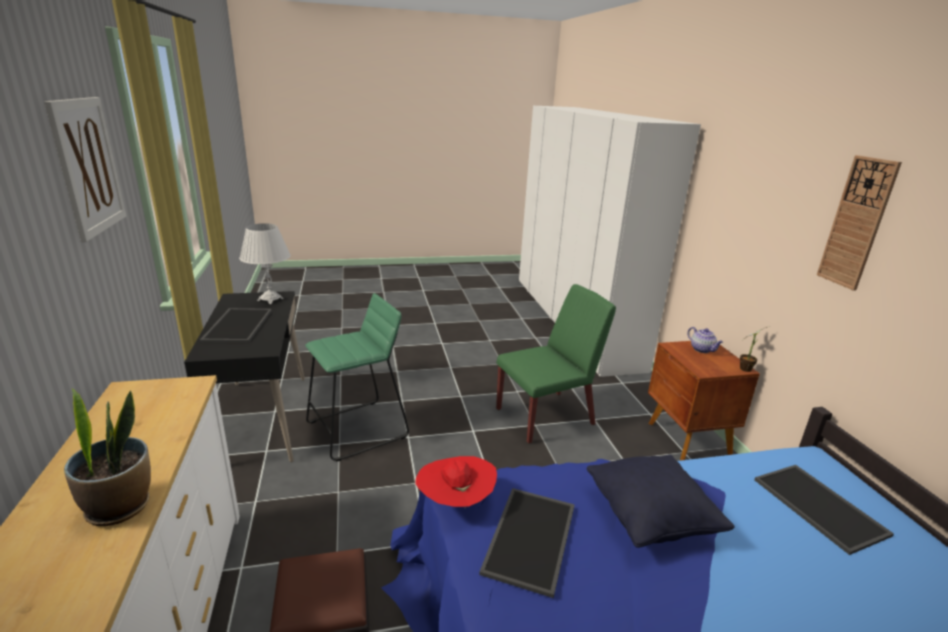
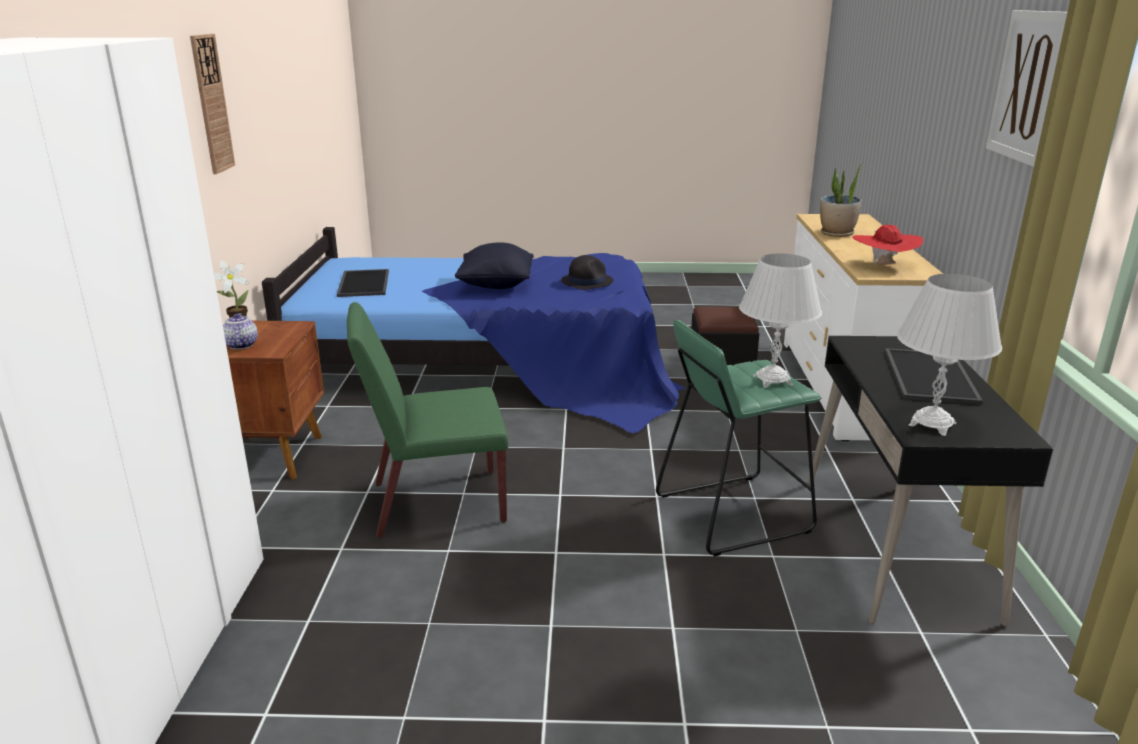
camera: 165 degrees left, 0 degrees up
(334, 345) = (772, 380): none -> white table lamp
(455, 502) = (632, 295): red hat -> red hat (883, 266)
(532, 540) = (587, 281): tray -> black hat

